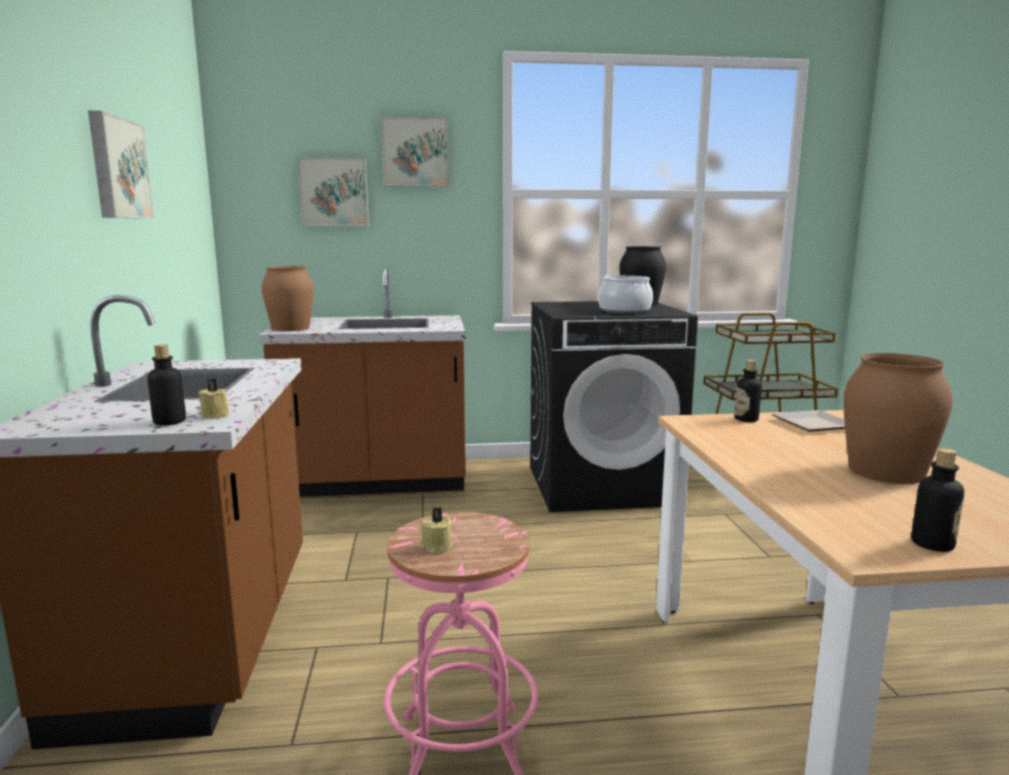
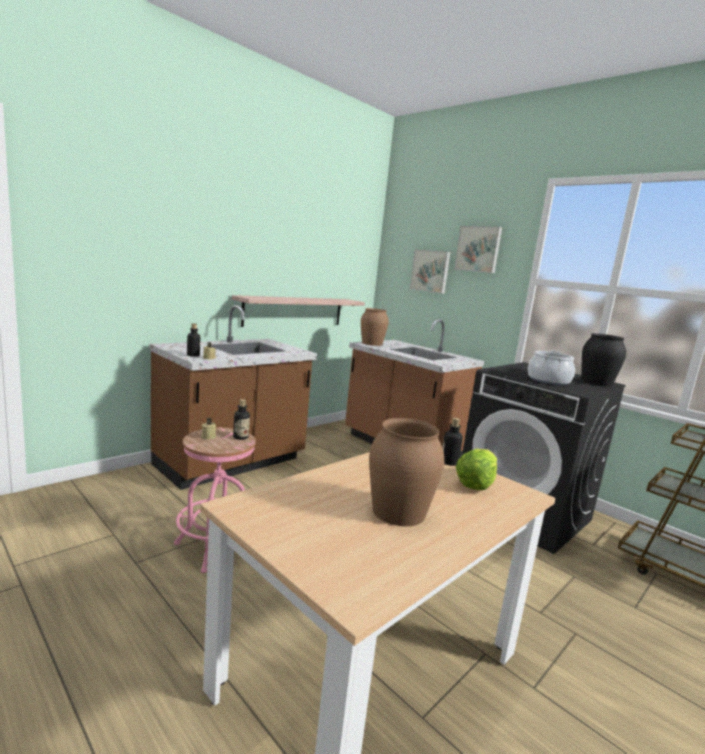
camera: 50 degrees right, 0 degrees up
(117, 169) = (284, 252): picture -> none
(149, 295) = (294, 311): none -> shelf
(812, 425) = (475, 484): plate -> lettuce
(932, 544) = (266, 525): bottle -> bottle (240, 437)

